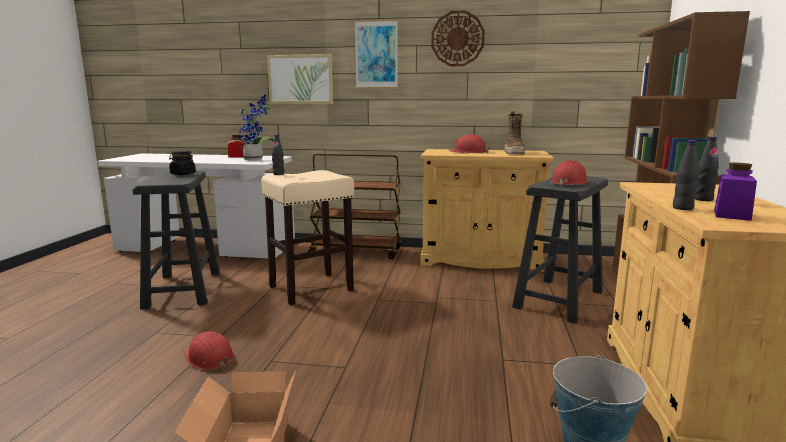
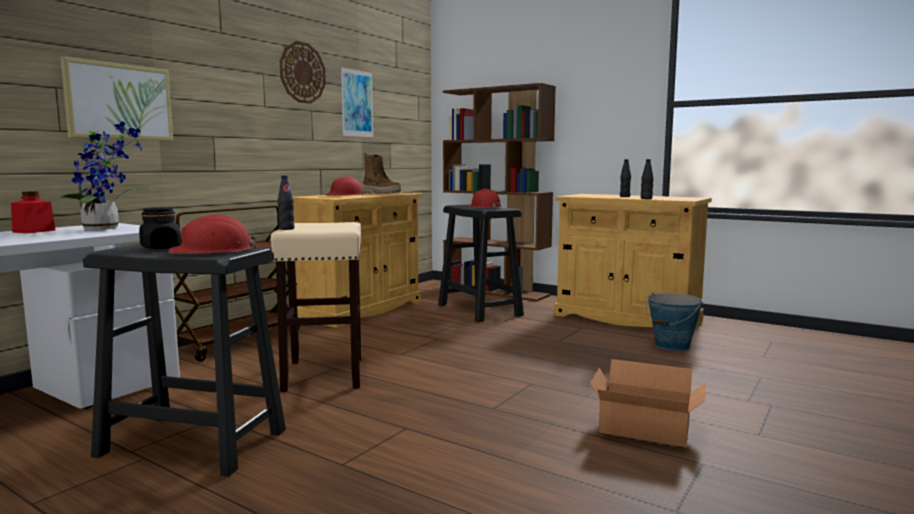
camera: 65 degrees left, 5 degrees down
(209, 358) = (456, 435): red hard hat -> red hard hat (213, 251)
(376, 54) = (222, 79): picture -> picture (357, 103)
(732, 215) = (666, 198): purple jar -> none

